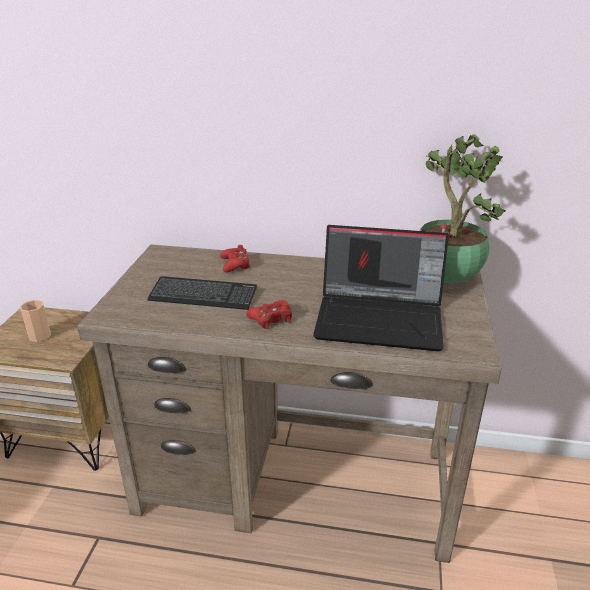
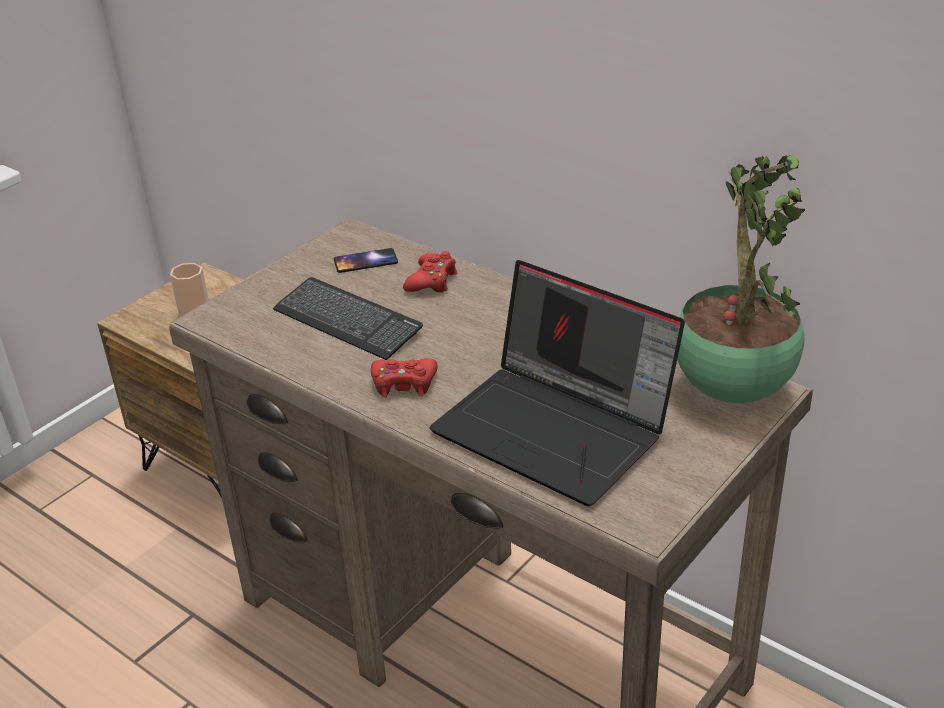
camera: 30 degrees right, 5 degrees up
(184, 263) = (365, 261): none -> phone

